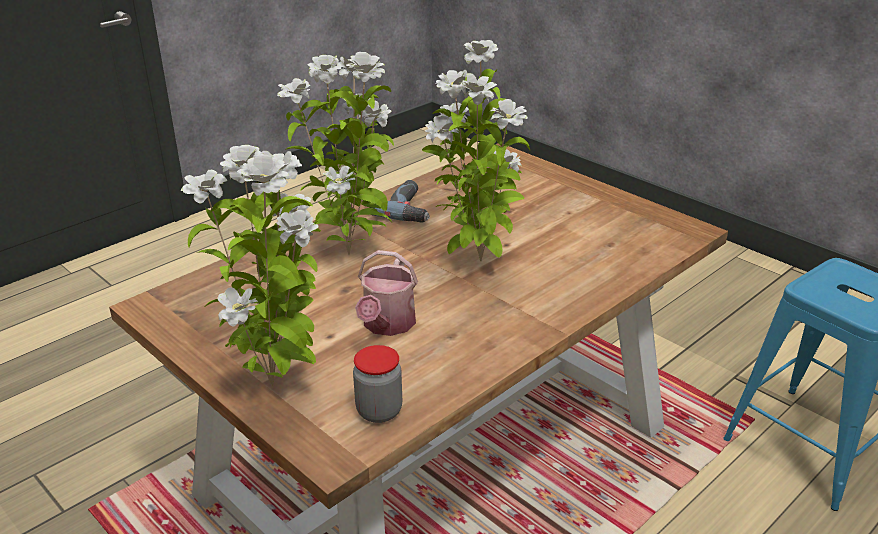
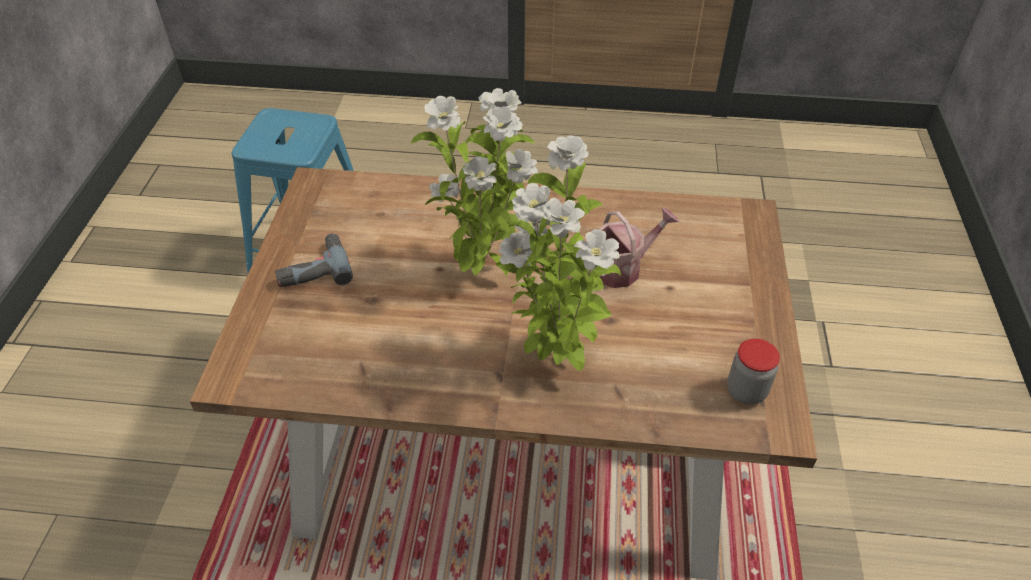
camera: 130 degrees left, 15 degrees up
(276, 384) = (743, 277): potted plant -> none
(379, 411) = (700, 218): jar -> jar (746, 391)
(410, 209) = (435, 371): power drill -> power drill (313, 268)

